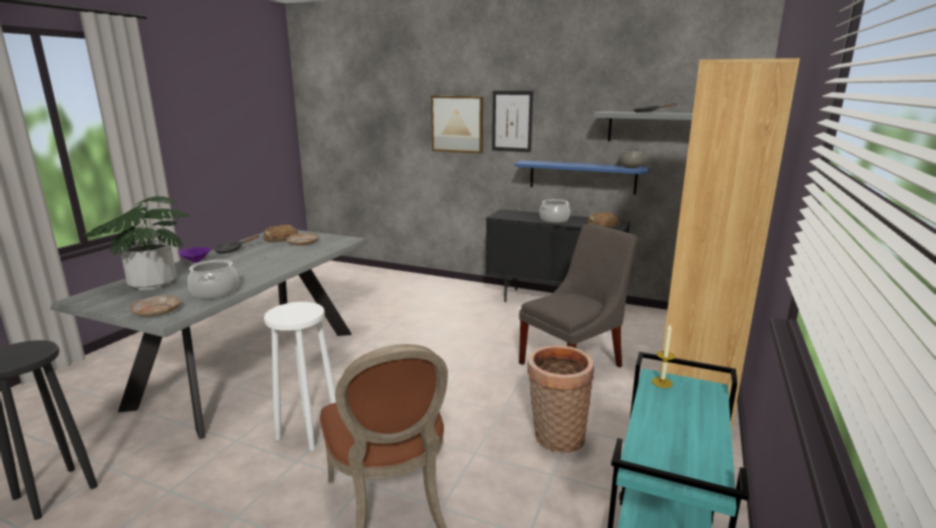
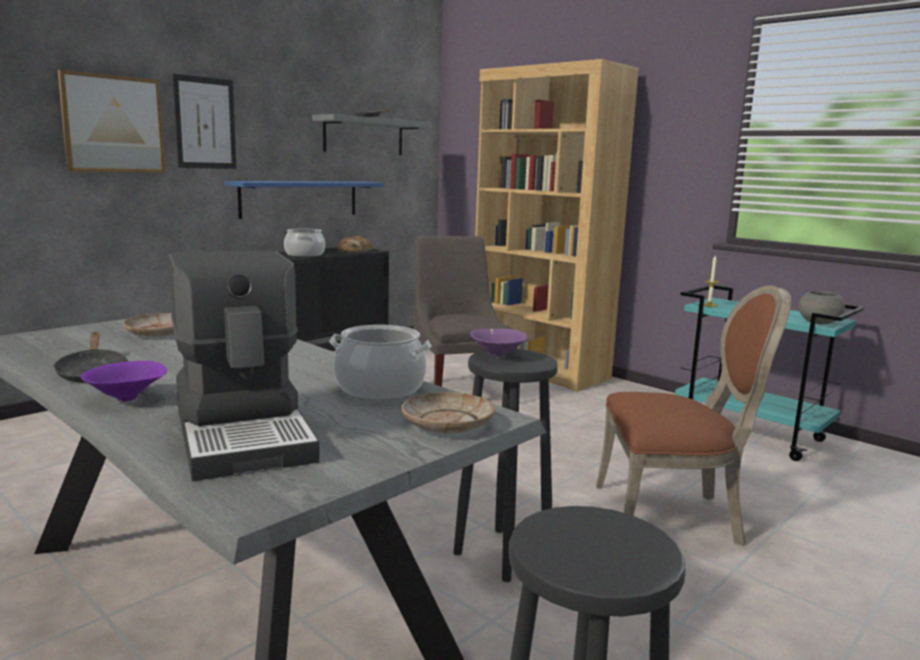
camera: 70 degrees left, 5 degrees down
(152, 284) = (245, 432): potted plant -> coffee machine
(280, 238) = (82, 342): bread -> none
(300, 307) = (497, 355): none -> purple bowl
(308, 432) = (503, 554): white stool -> black stool
(556, 438) = (587, 428): basket -> none
(630, 167) = (359, 181): grey bowl -> grey bowl (818, 322)

